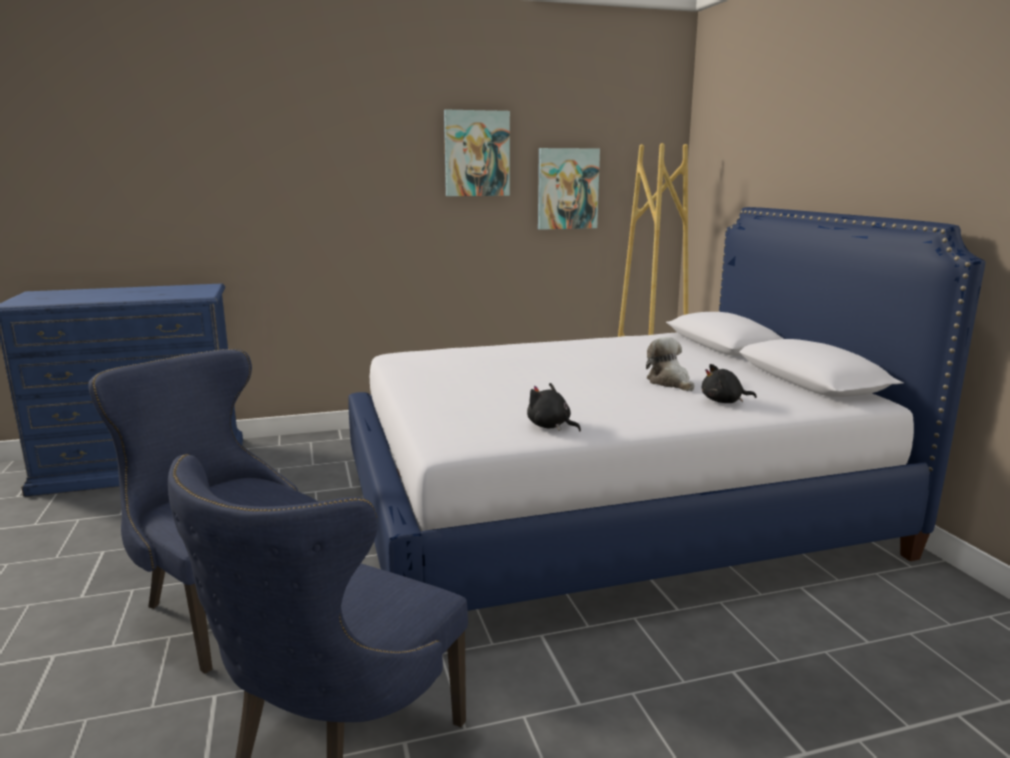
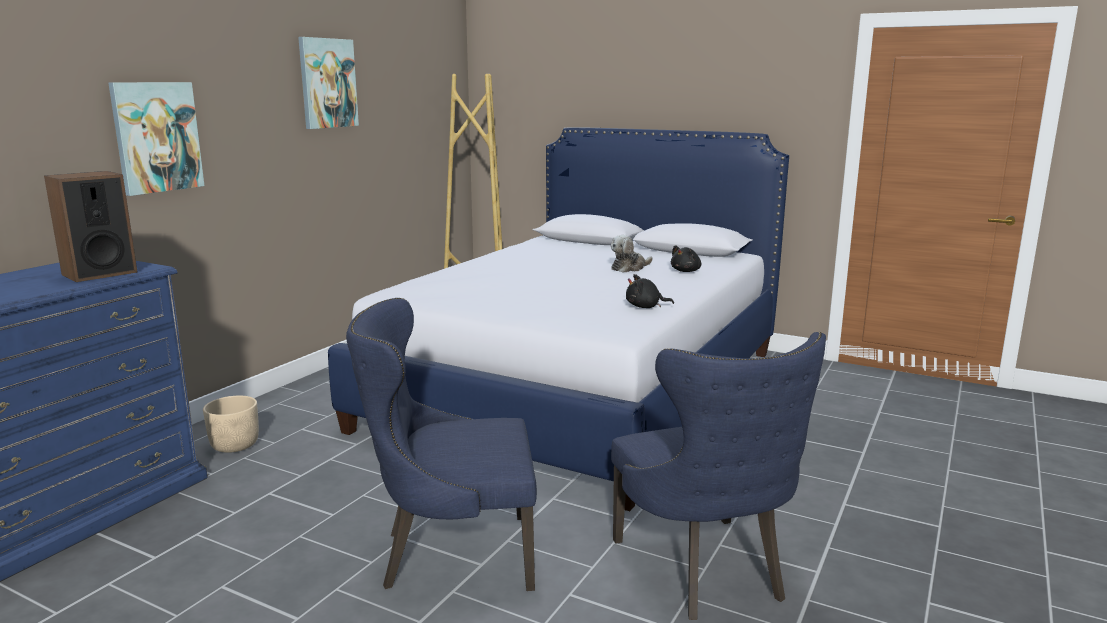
camera: 45 degrees left, 0 degrees up
(170, 294) = (99, 273): none -> speaker
(291, 457) = (234, 445): none -> beige planter
(567, 189) = (396, 116): picture -> picture (156, 137)
(670, 382) = (629, 268): plush toy -> plush toy turned 60 degrees counterclockwise

